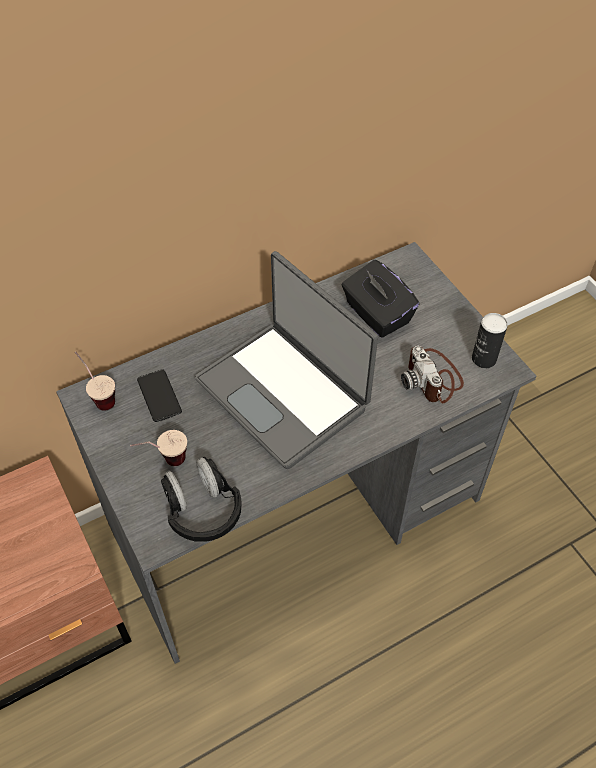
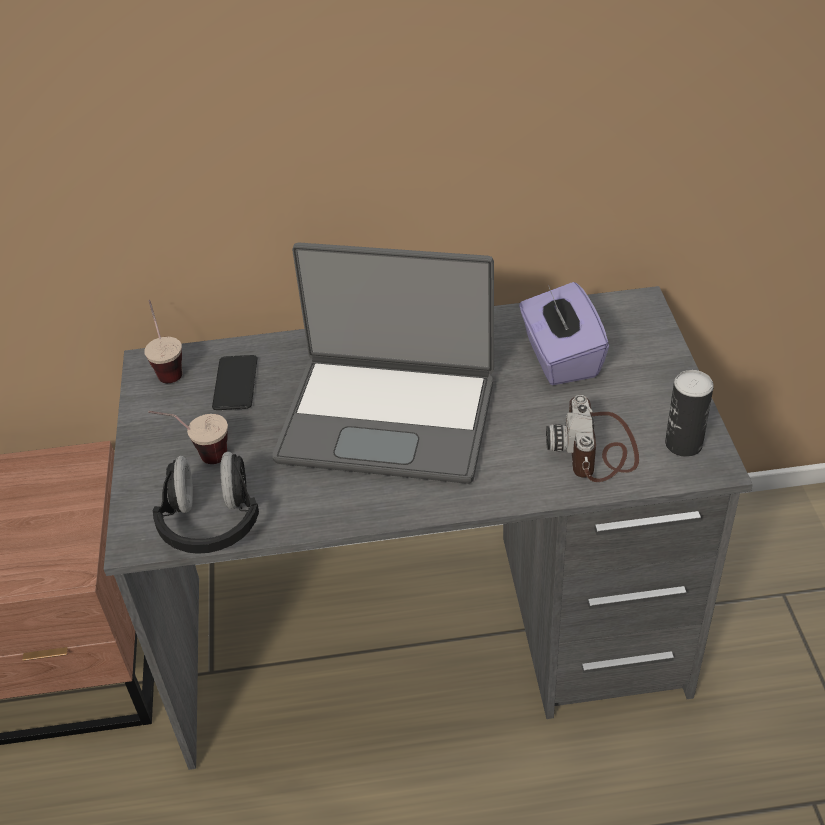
camera: 25 degrees right, 10 degrees down
(284, 393) = (388, 418): laptop -> laptop turned 60 degrees counterclockwise
(377, 314) = (560, 357): black tissue box -> purple tissue box

